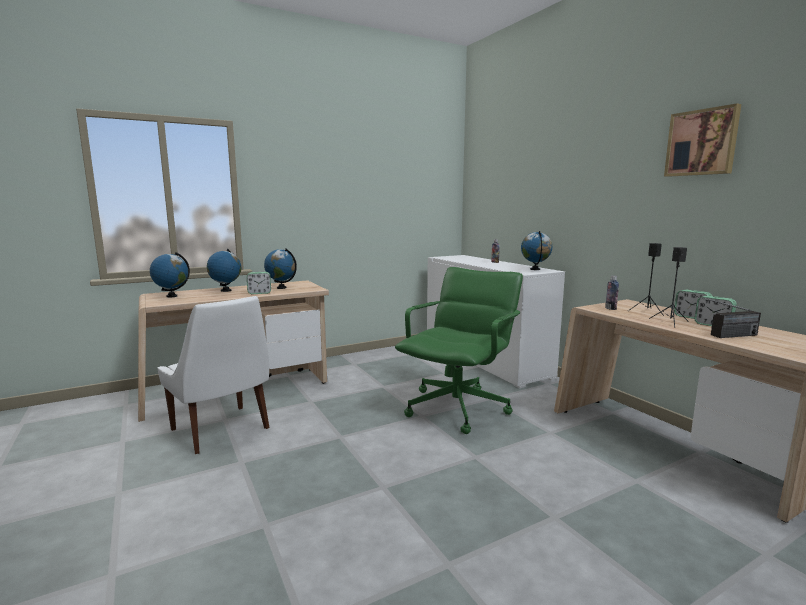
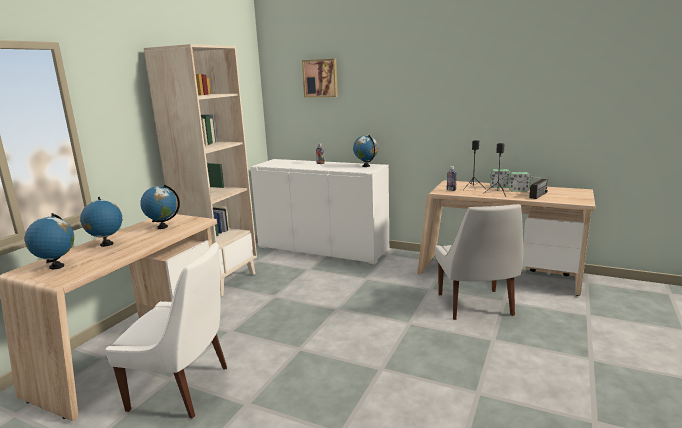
camera: 35 degrees left, 5 degrees up
(259, 293) = (155, 238): alarm clock -> none
(360, 361) = (221, 280): none -> beige bookcase
(458, 408) = (354, 293): green office chair -> none
(584, 471) = (475, 306): none -> white chair
(702, 142) = (488, 68): picture -> picture (320, 78)

